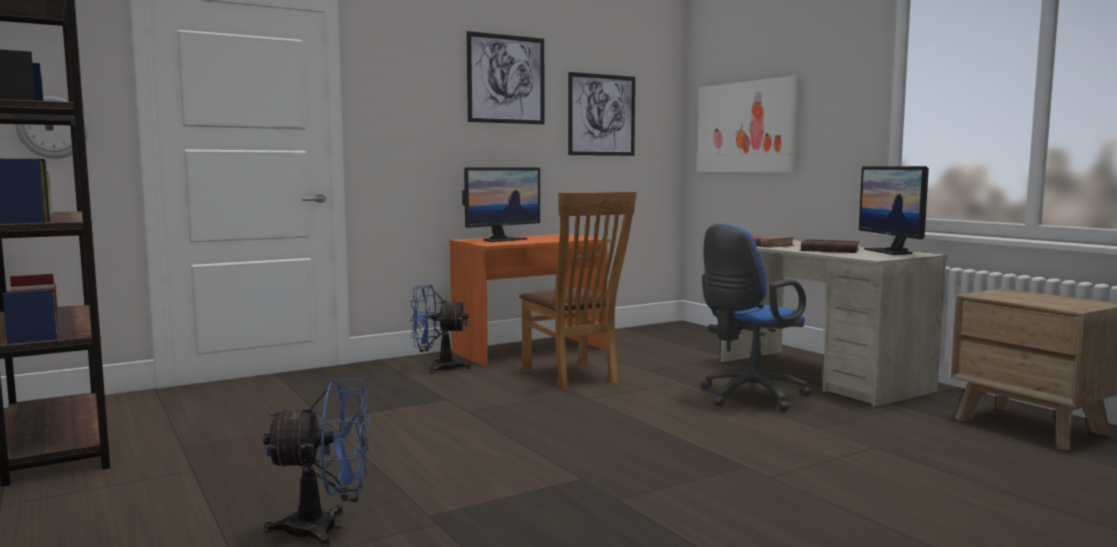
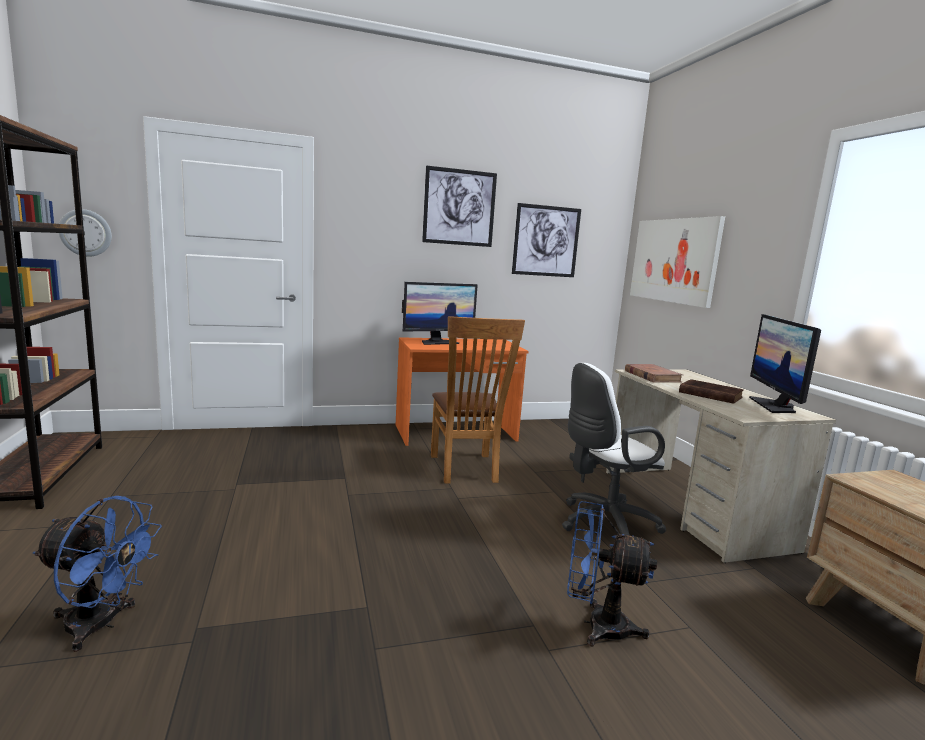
camera: 15 degrees right, 5 degrees up
(437, 368) = (369, 441): blue fan -> blue fan (596, 625)
(749, 397) = (603, 523): blue office chair -> white office chair

